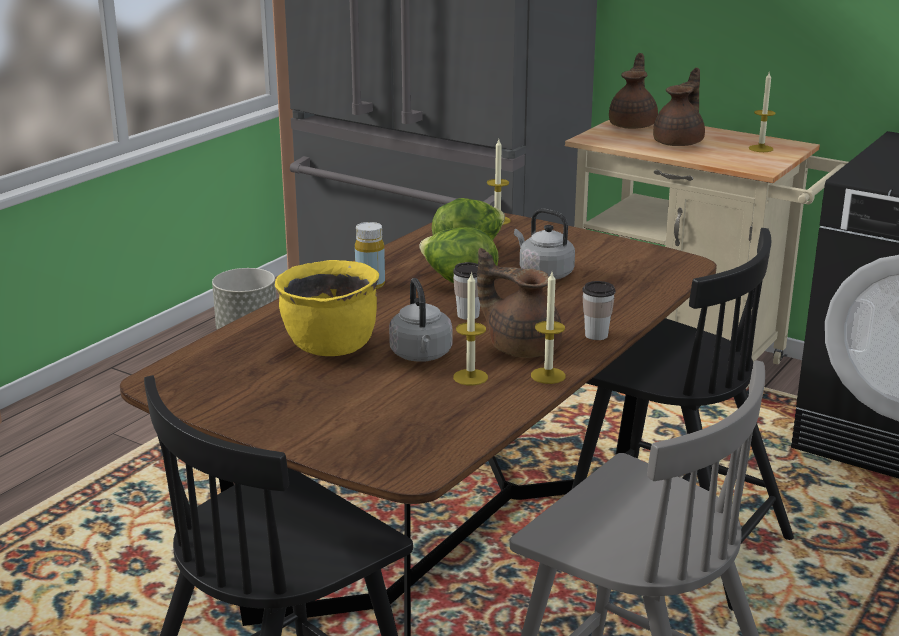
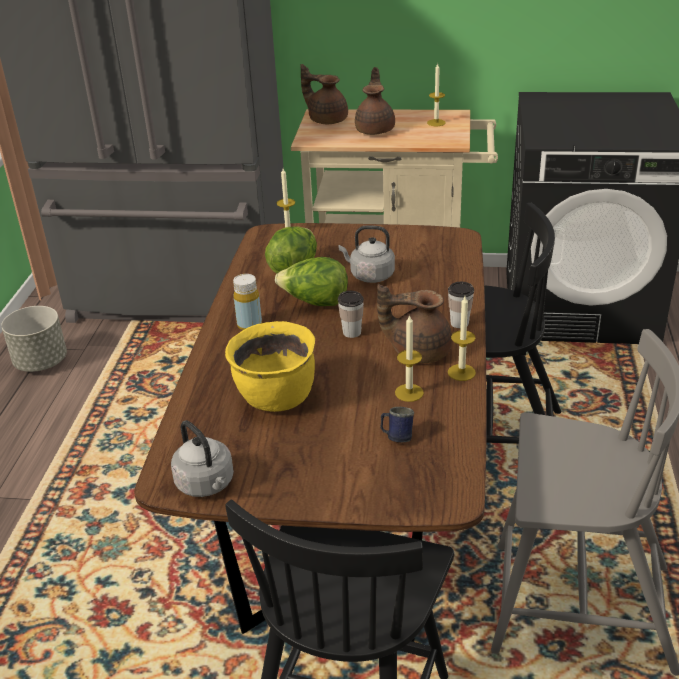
camera: 25 degrees left, 10 degrees up
(414, 408) = (396, 437): none -> blue mug
(421, 355) = (354, 384): grey kettle -> grey kettle (207, 484)
(633, 125) = (327, 120): brown teapot -> brown teapot turned 45 degrees counterclockwise

